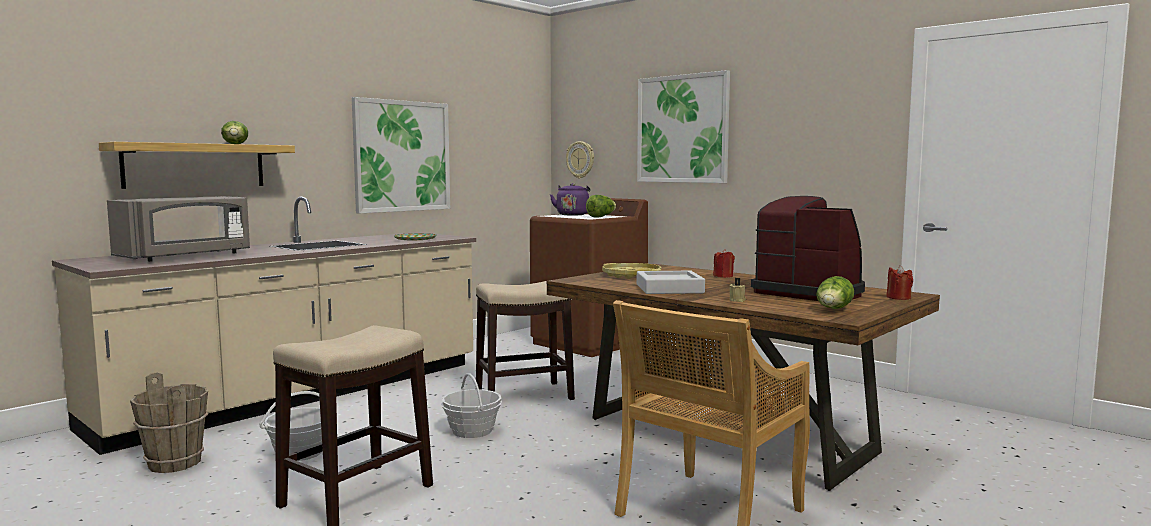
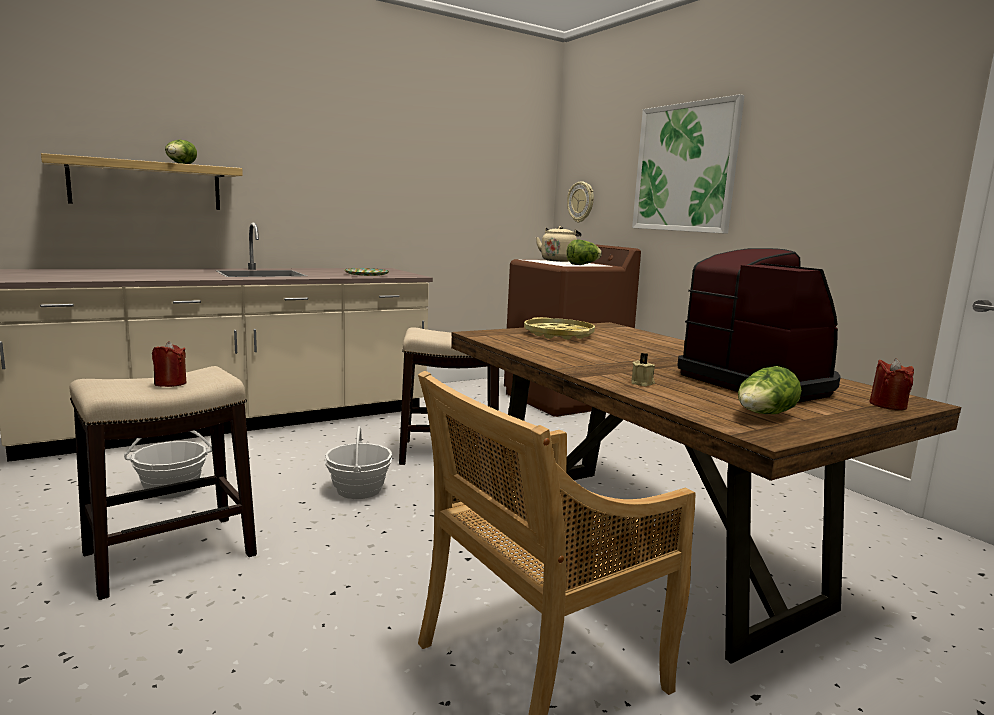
camera: 15 degrees right, 5 degrees up
(175, 463) = (55, 482): brown bucket -> none
(186, 256) = (111, 274): grey microwave -> none
(402, 156) = (377, 188): picture -> none
(572, 214) = (558, 260): purple kettle -> beige kettle
(669, 289) = (577, 357): grey tray -> none
(723, 276) = (670, 346): red candle -> red candle (170, 383)

